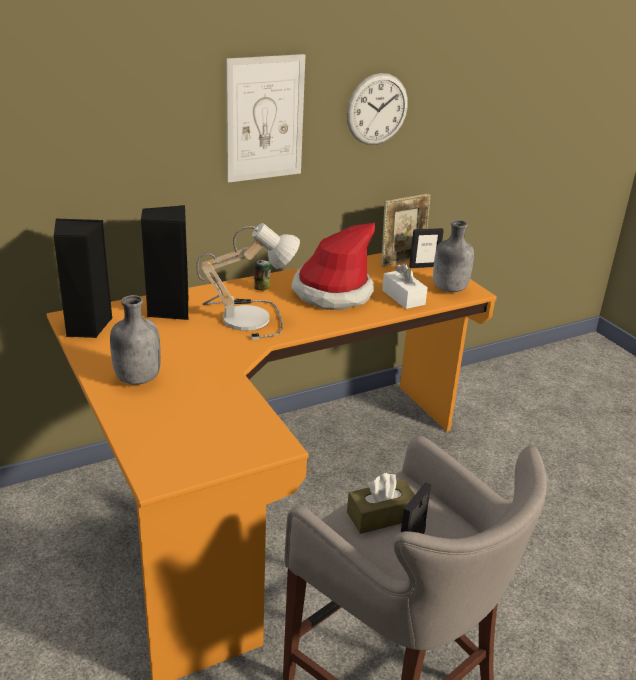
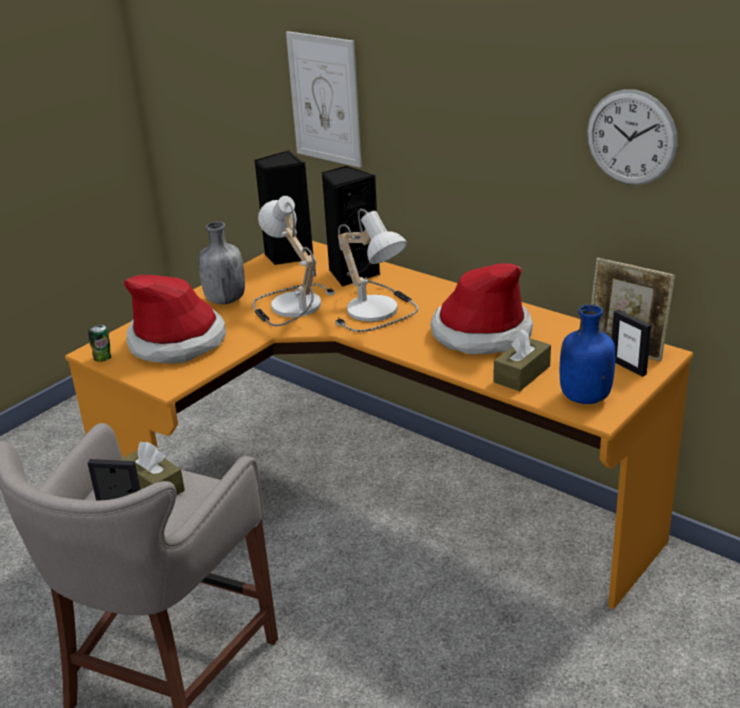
camera: 70 degrees right, 0 degrees up
(191, 350) = (290, 305): none -> table lamp
(193, 422) = (177, 341): none -> hat
(262, 288) = (446, 297): can -> can (103, 358)
(265, 118) = (489, 111): picture -> picture (324, 99)
(403, 297) = (522, 374): white tissue box -> brown tissue box
(449, 289) = (583, 397): grey bottle -> blue bottle

